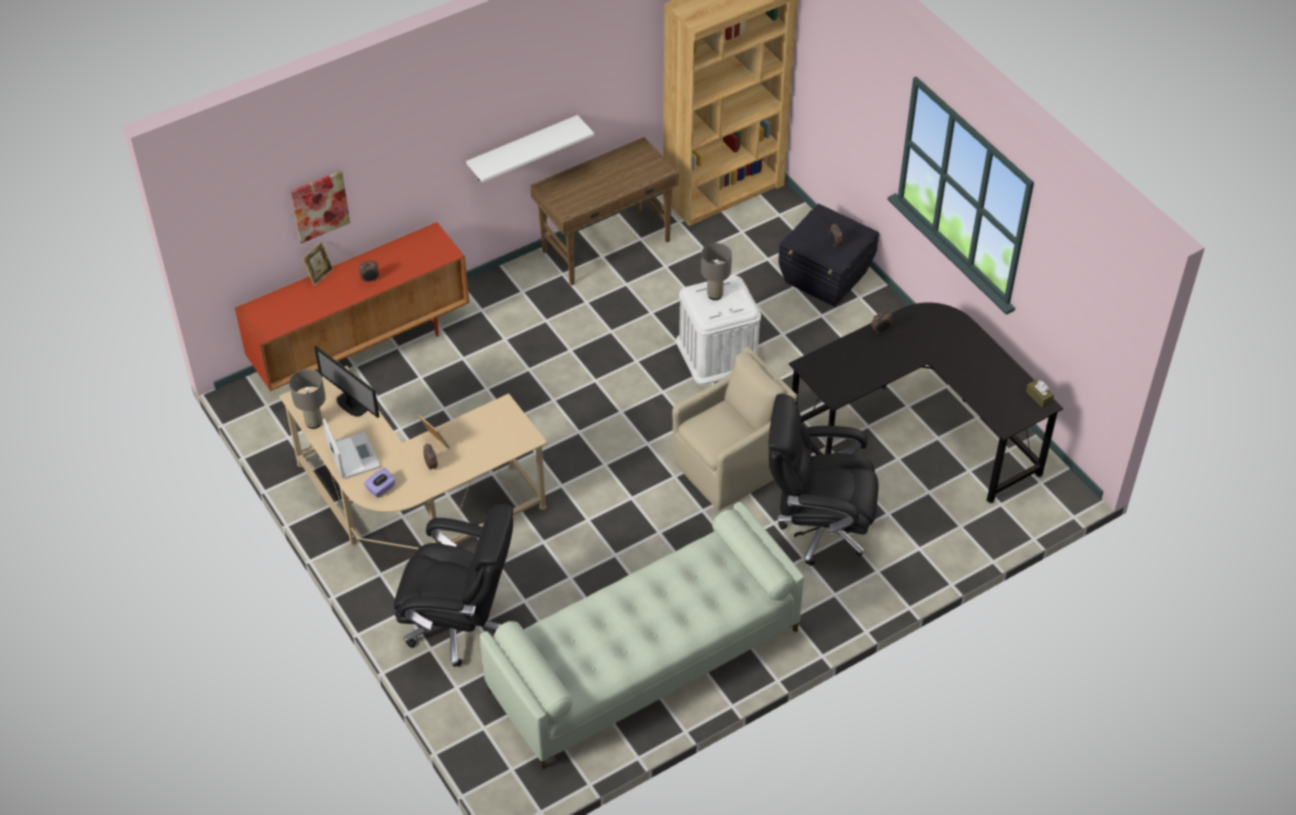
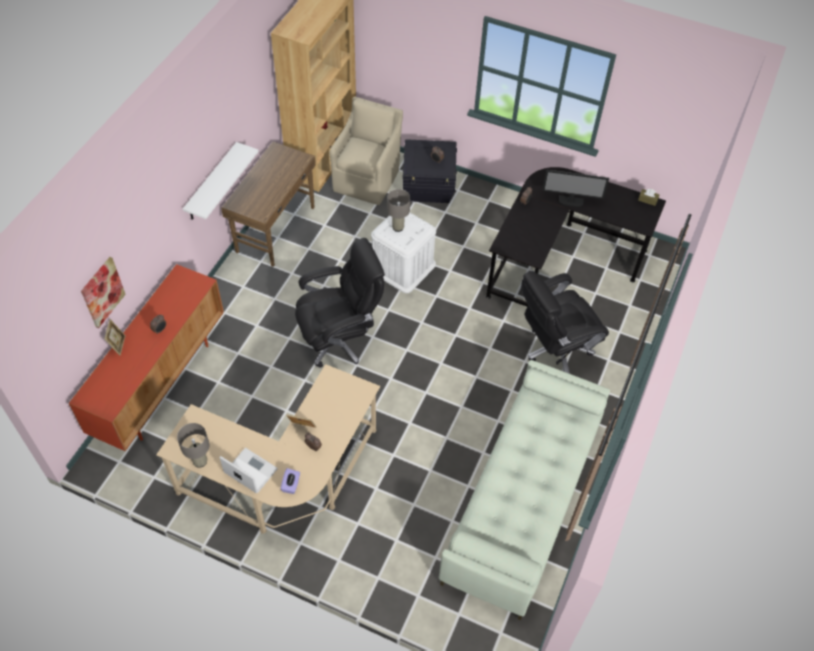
camera: 35 degrees left, 5 degrees up
(351, 405) = (218, 433): monitor -> monitor (571, 202)
(459, 627) = (385, 550): black office chair -> black office chair (340, 341)
(731, 467) = (470, 338): beige armchair -> beige armchair (367, 179)

